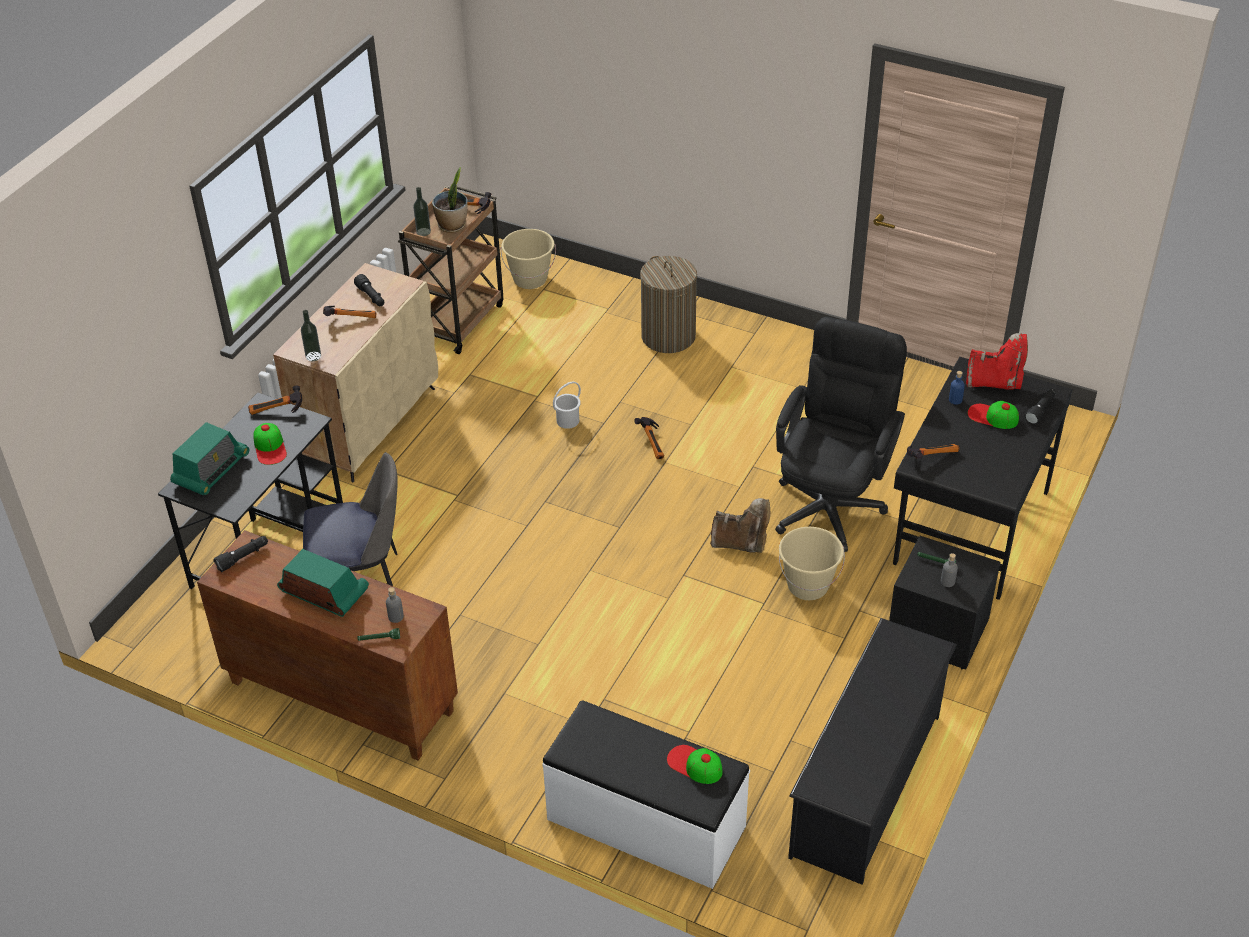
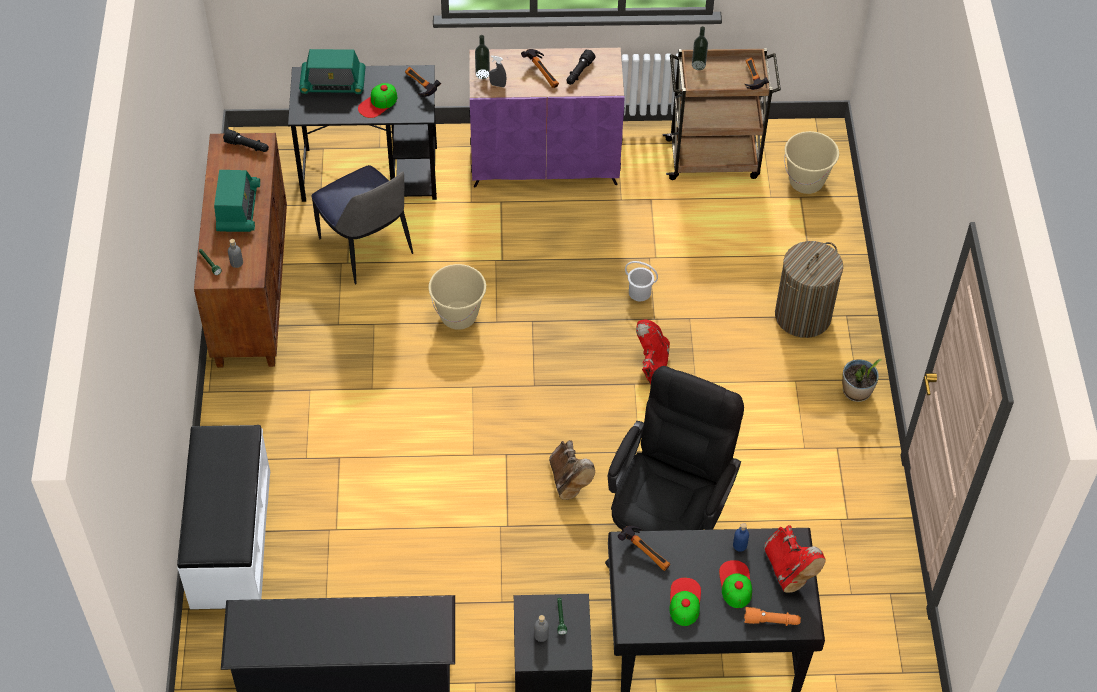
camera: 60 degrees right, 10 degrees up
(336, 351) = (497, 85): none -> grey spray bottle
(369, 424) = (545, 164): beige cabinet -> purple cabinet
(452, 226) = (721, 79): potted plant -> potted plant (856, 392)
(654, 443) = (652, 366): hammer -> red boot
(694, 765) = (231, 526): cap -> cap (684, 601)
(808, 586) = (547, 550): beige bucket -> beige bucket (459, 315)
(832, 501) = (666, 529): black office chair -> black office chair turned 60 degrees counterclockwise
(1040, 410) = (771, 621): black flashlight -> orange flashlight

